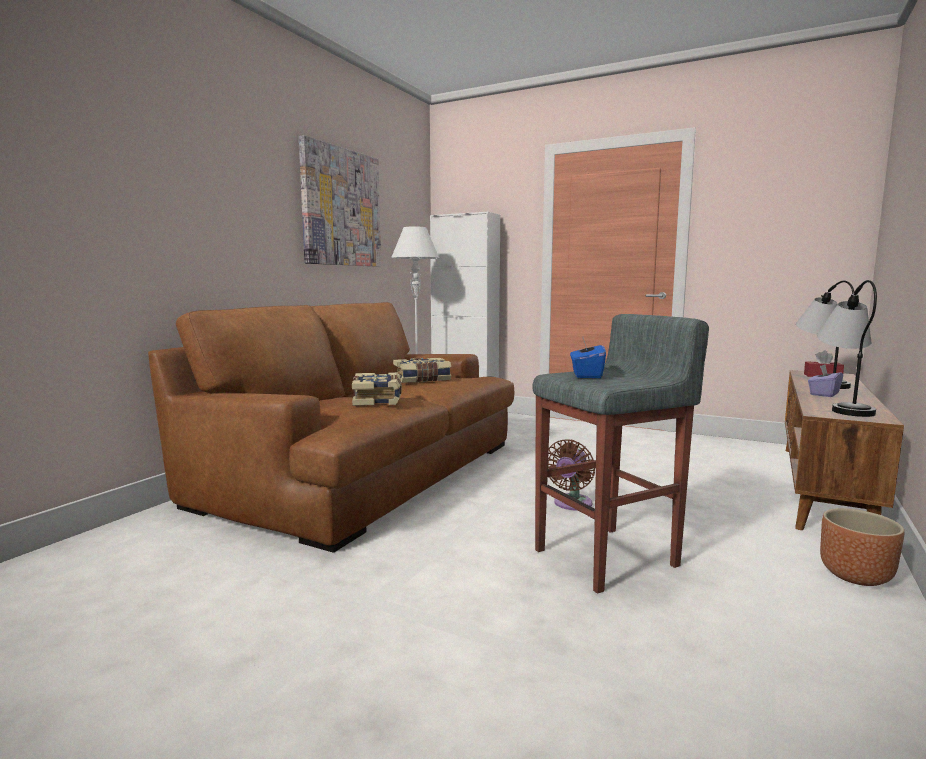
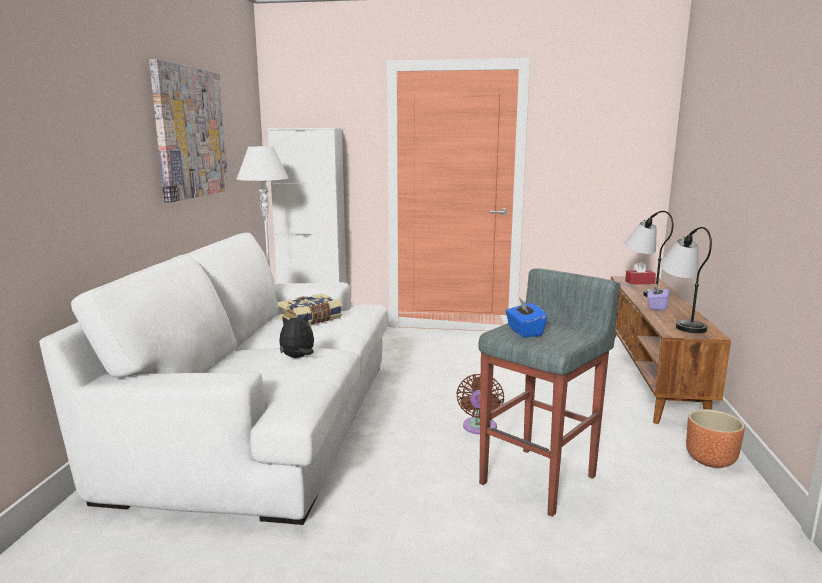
camera: 20 degrees left, 5 degrees up
(364, 471) = (263, 420): brown sofa -> white sofa
(378, 400) = (298, 357): book -> plush toy

